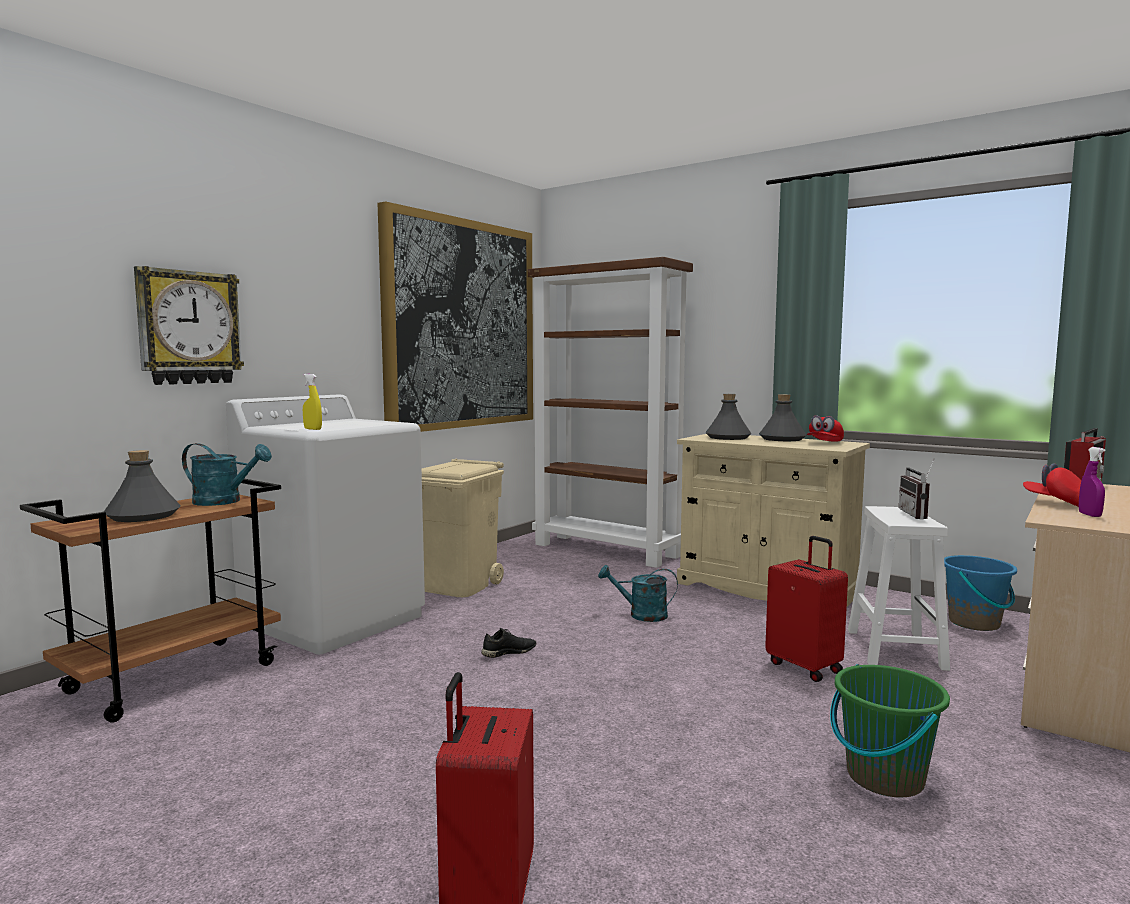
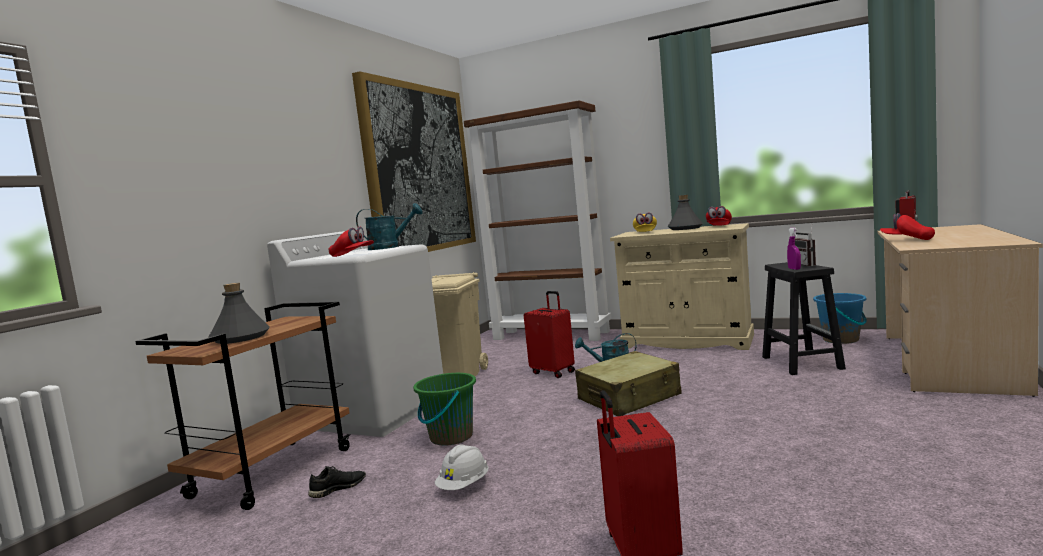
camera: 10 degrees left, 0 degrees up
(188, 328) = (231, 183): wall clock -> none
(224, 502) = (293, 321): turquoise watering can -> turquoise watering can (390, 247)
(312, 429) = (352, 255): yellow spray bottle -> red cap
(355, 744) = (464, 486): none -> white hard hat
(508, 652) = (532, 410): black shoe -> black shoe (338, 488)
(636, 658) = (629, 398): none -> beige suitcase
(728, 437) = (645, 232): grey bottle -> yellow cap
(805, 667) = (750, 383): red suitcase -> red suitcase (553, 372)
(884, 777) = (848, 435): green bucket -> green bucket (451, 437)
(894, 648) = (800, 362): white stool -> black stool
(1090, 515) = (933, 242): purple spray bottle -> purple spray bottle (794, 269)

